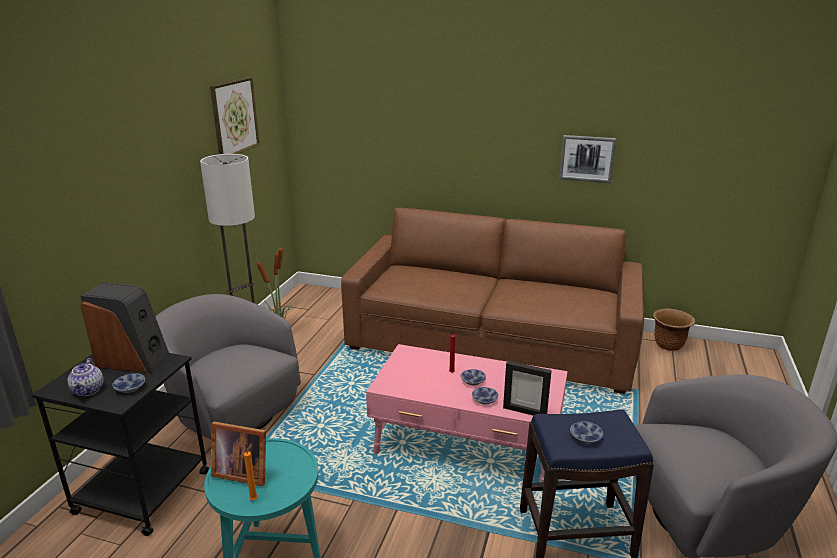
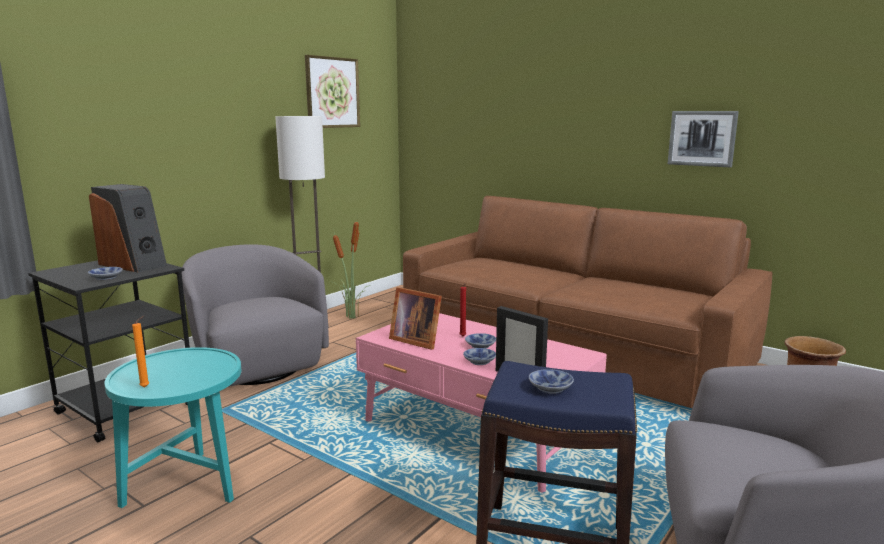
camera: 20 degrees right, 10 degrees down
(89, 390) = (72, 275): teapot -> none
(241, 472) = (158, 365): picture frame -> picture frame (415, 340)

